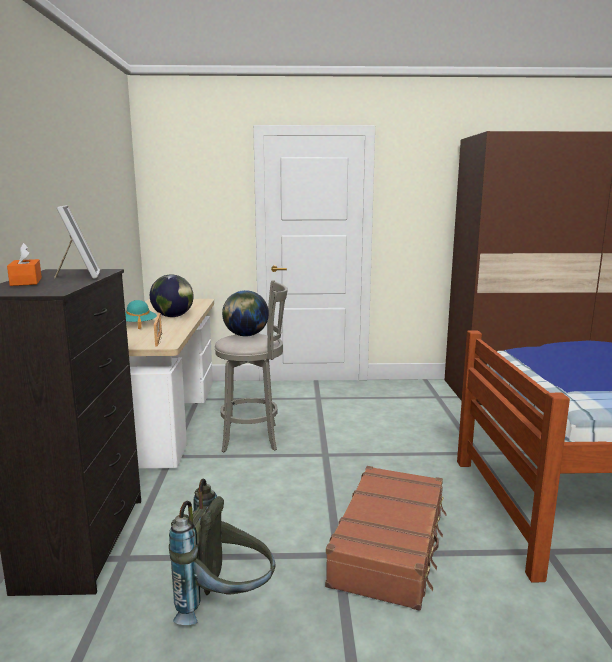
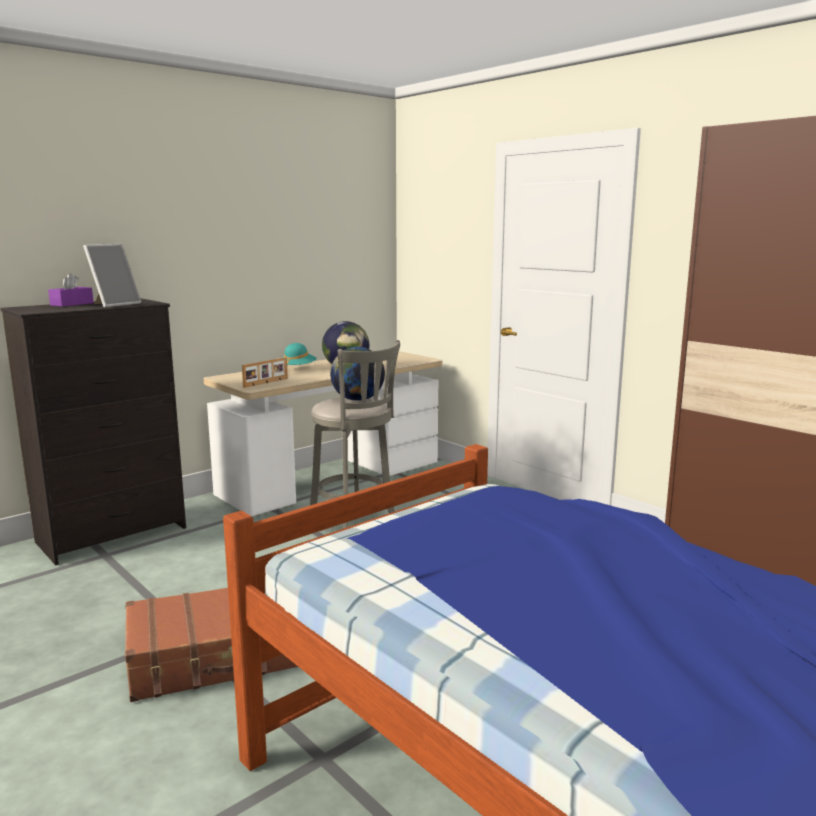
camera: 50 degrees right, 0 degrees up
(26, 281) = (72, 304): orange tissue box -> purple tissue box
(226, 604) = (77, 613): grey backpack -> none

